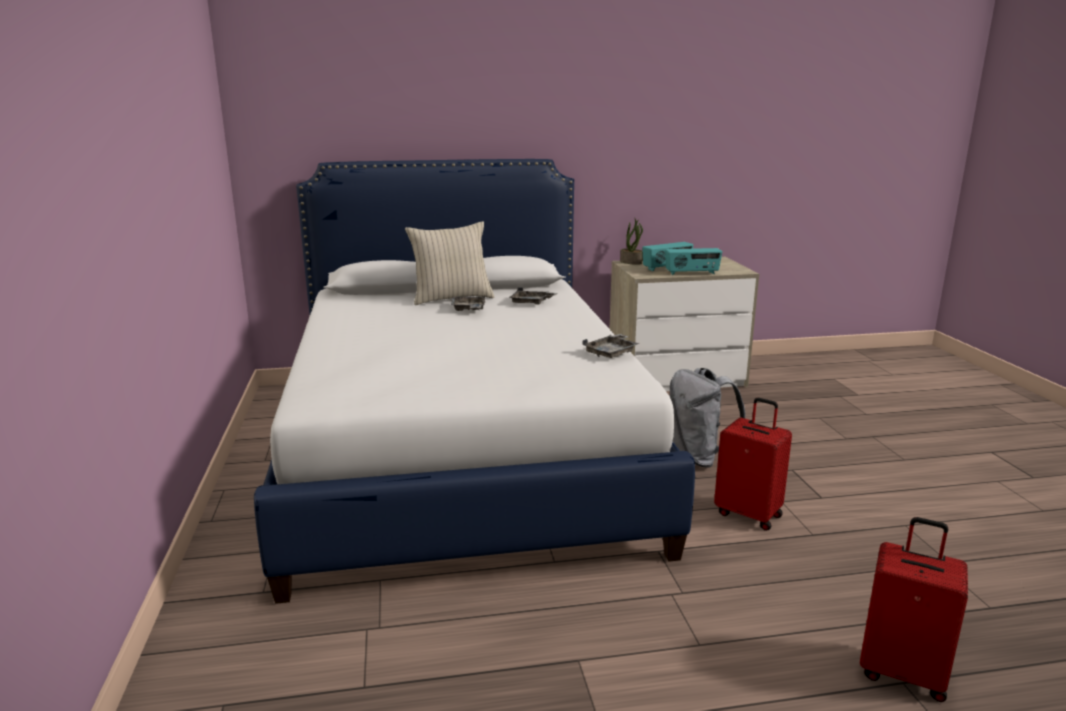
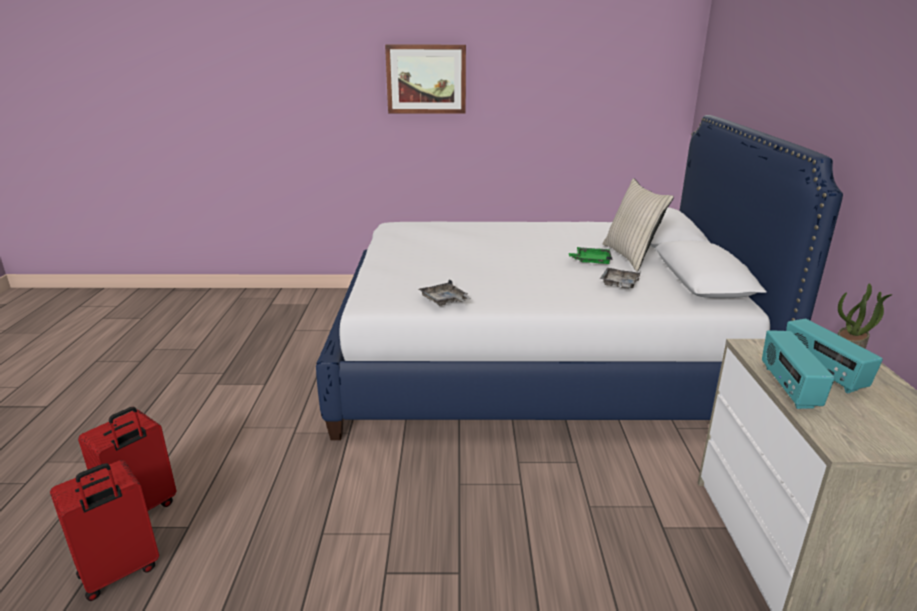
camera: 100 degrees right, 5 degrees up
(119, 162) = (426, 79): none -> picture
(468, 309) = (591, 261): grey tray -> green tray
(699, 457) = (505, 498): grey backpack -> none
(749, 514) = (377, 500): red suitcase -> red suitcase (120, 573)

